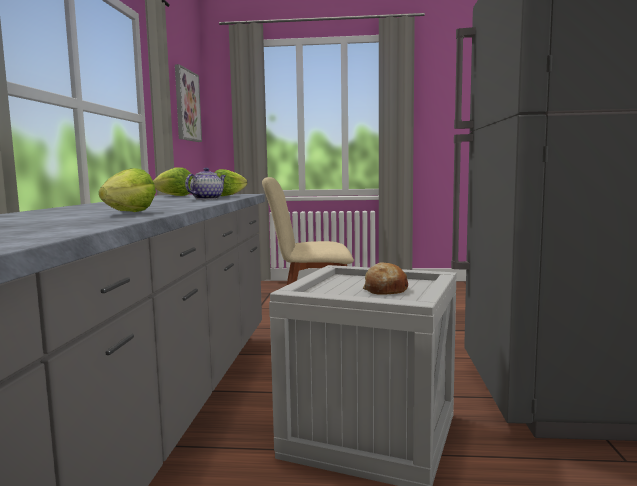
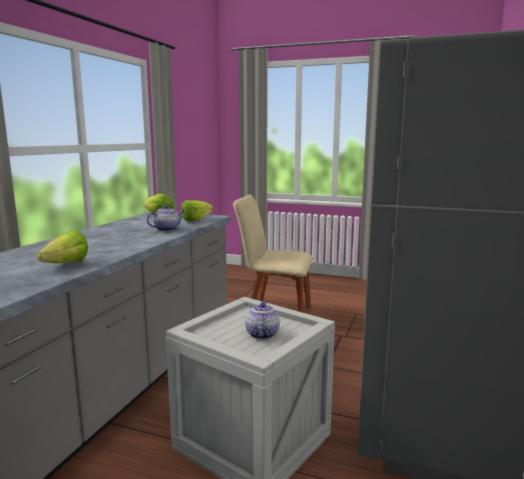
camera: 15 degrees right, 5 degrees up
(187, 105) = (198, 124): picture -> none
(385, 289) = (261, 334): bread -> teapot

